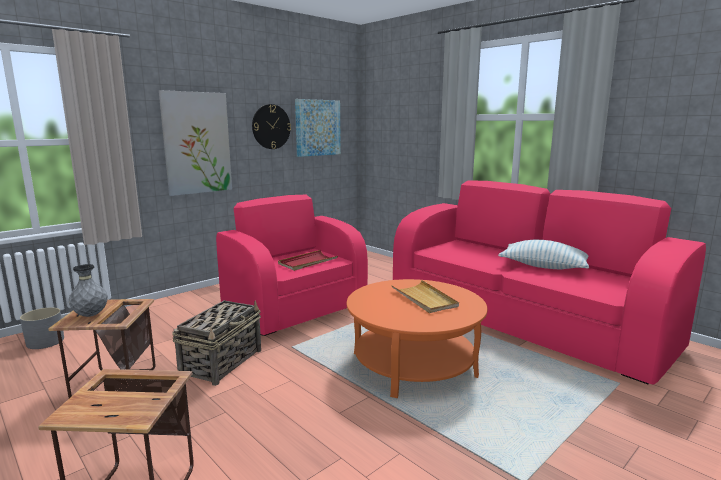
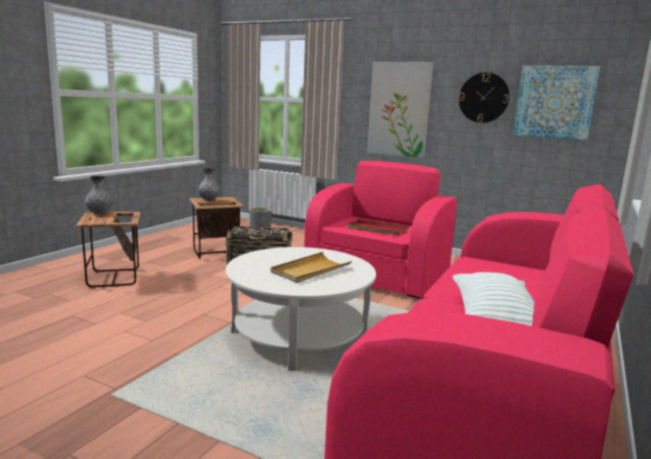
camera: 70 degrees right, 0 degrees up
(78, 407) = (99, 214): none -> grey vase
(414, 364) = (299, 336): orange coffee table -> white coffee table

